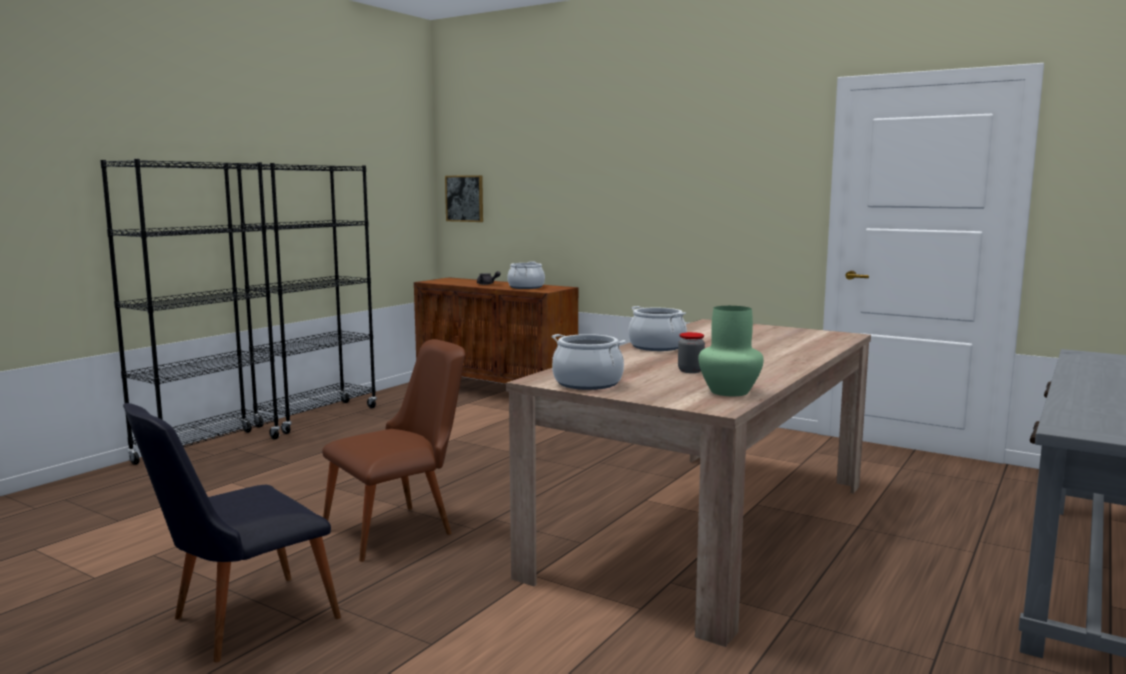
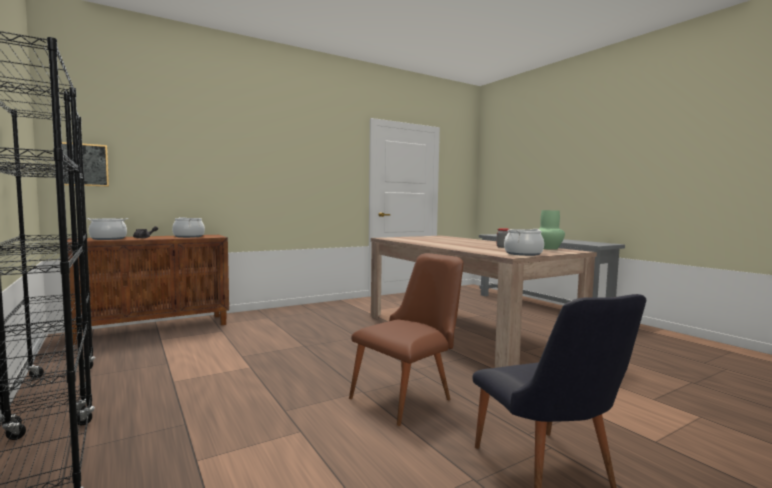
camera: 65 degrees left, 5 degrees down
(400, 529) = (409, 397): brown chair -> brown chair turned 60 degrees clockwise
(657, 346) = (440, 244): cooking pot -> cooking pot (108, 239)

